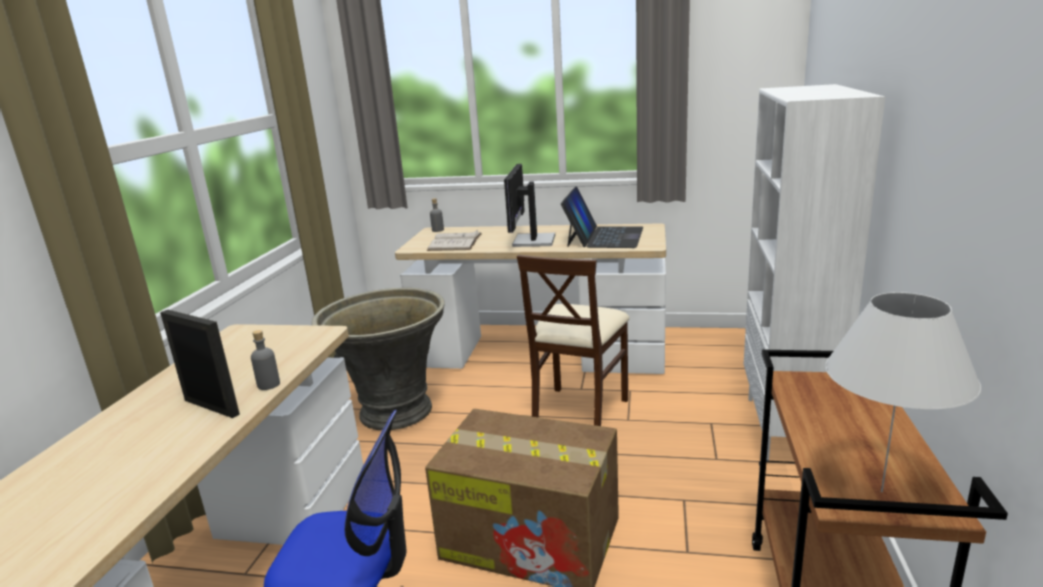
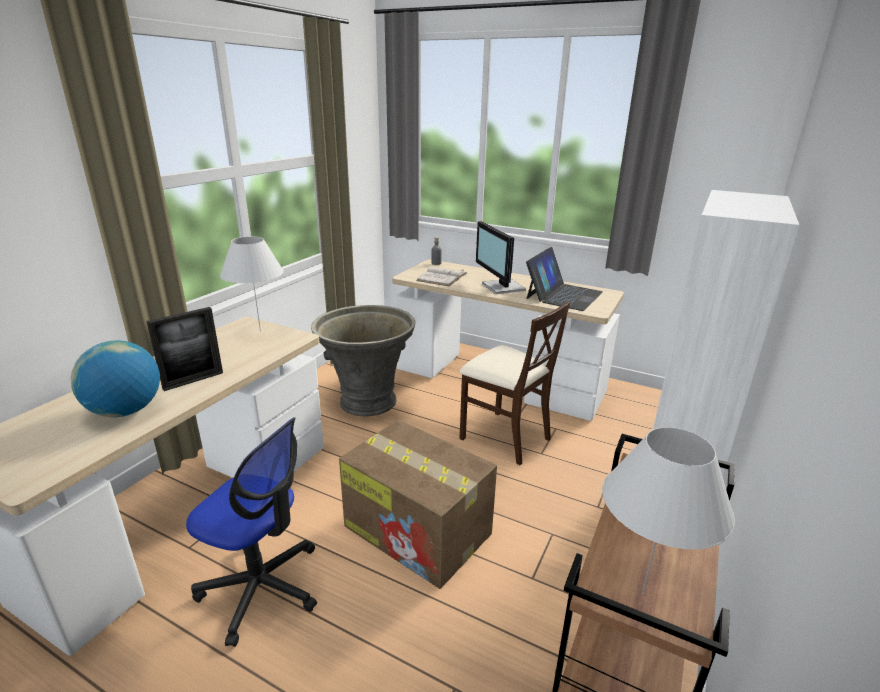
camera: 15 degrees right, 5 degrees up
(135, 462) = (125, 411): none -> globe
(211, 407) = (193, 380): picture frame -> picture frame turned 90 degrees clockwise
(265, 336) = (260, 331): none -> white table lamp
(269, 384) = (239, 372): grey bottle -> none
(531, 241) = (502, 287): monitor -> monitor turned 45 degrees counterclockwise
(579, 412) = (504, 437): beige chair -> beige chair turned 90 degrees counterclockwise

